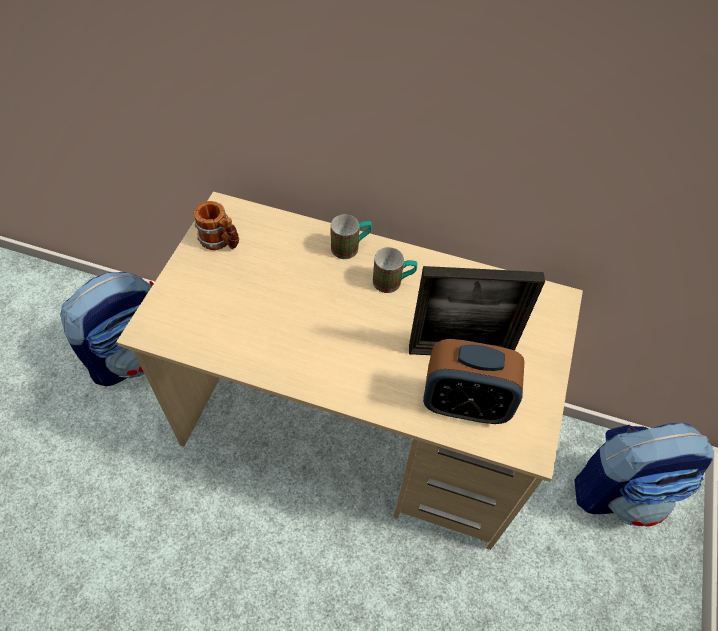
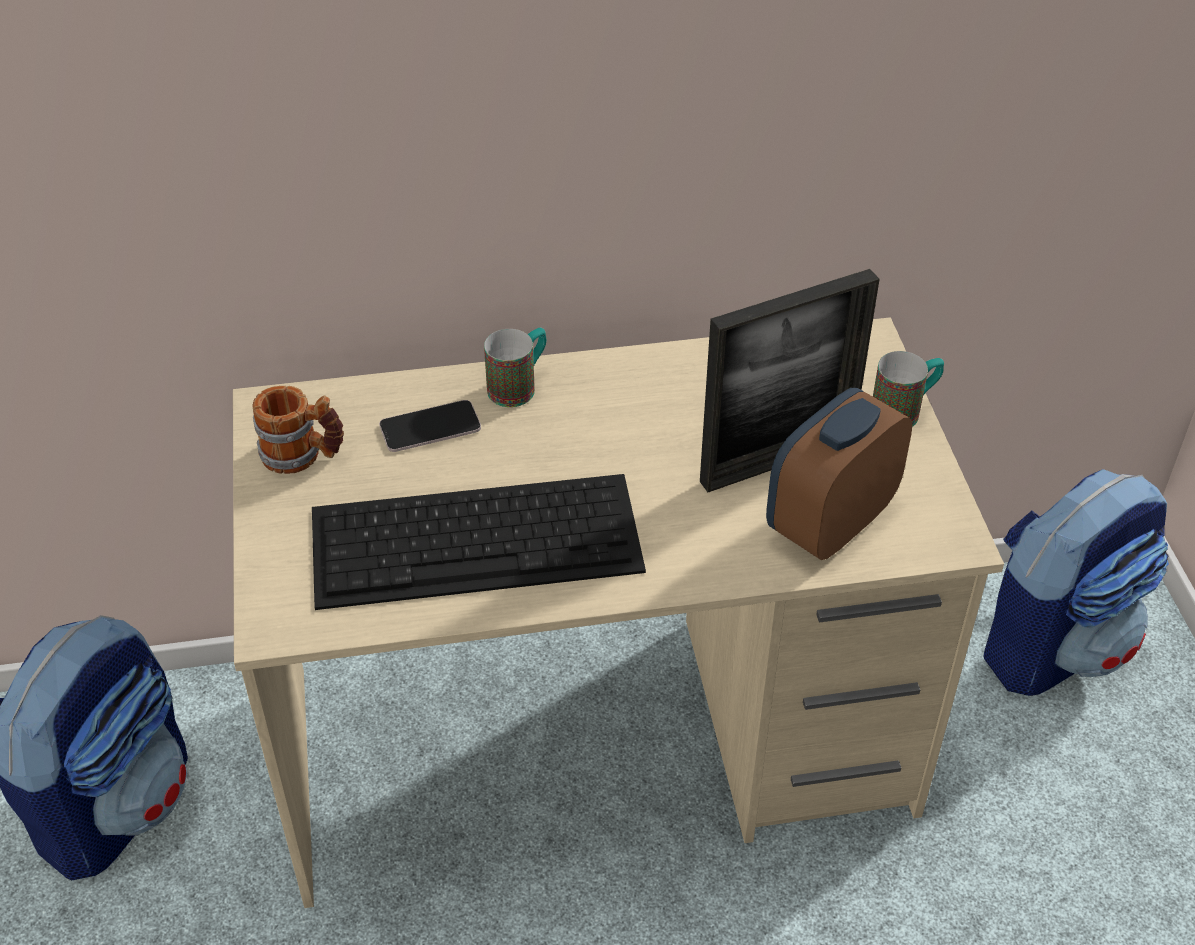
camera: 25 degrees left, 10 degrees down
(273, 327) = (479, 539): none -> keyboard
(291, 252) = (430, 427): none -> phone
(393, 282) = (618, 408): mug -> mug (904, 411)
(464, 404) = (830, 523): alarm clock -> alarm clock turned 150 degrees clockwise

